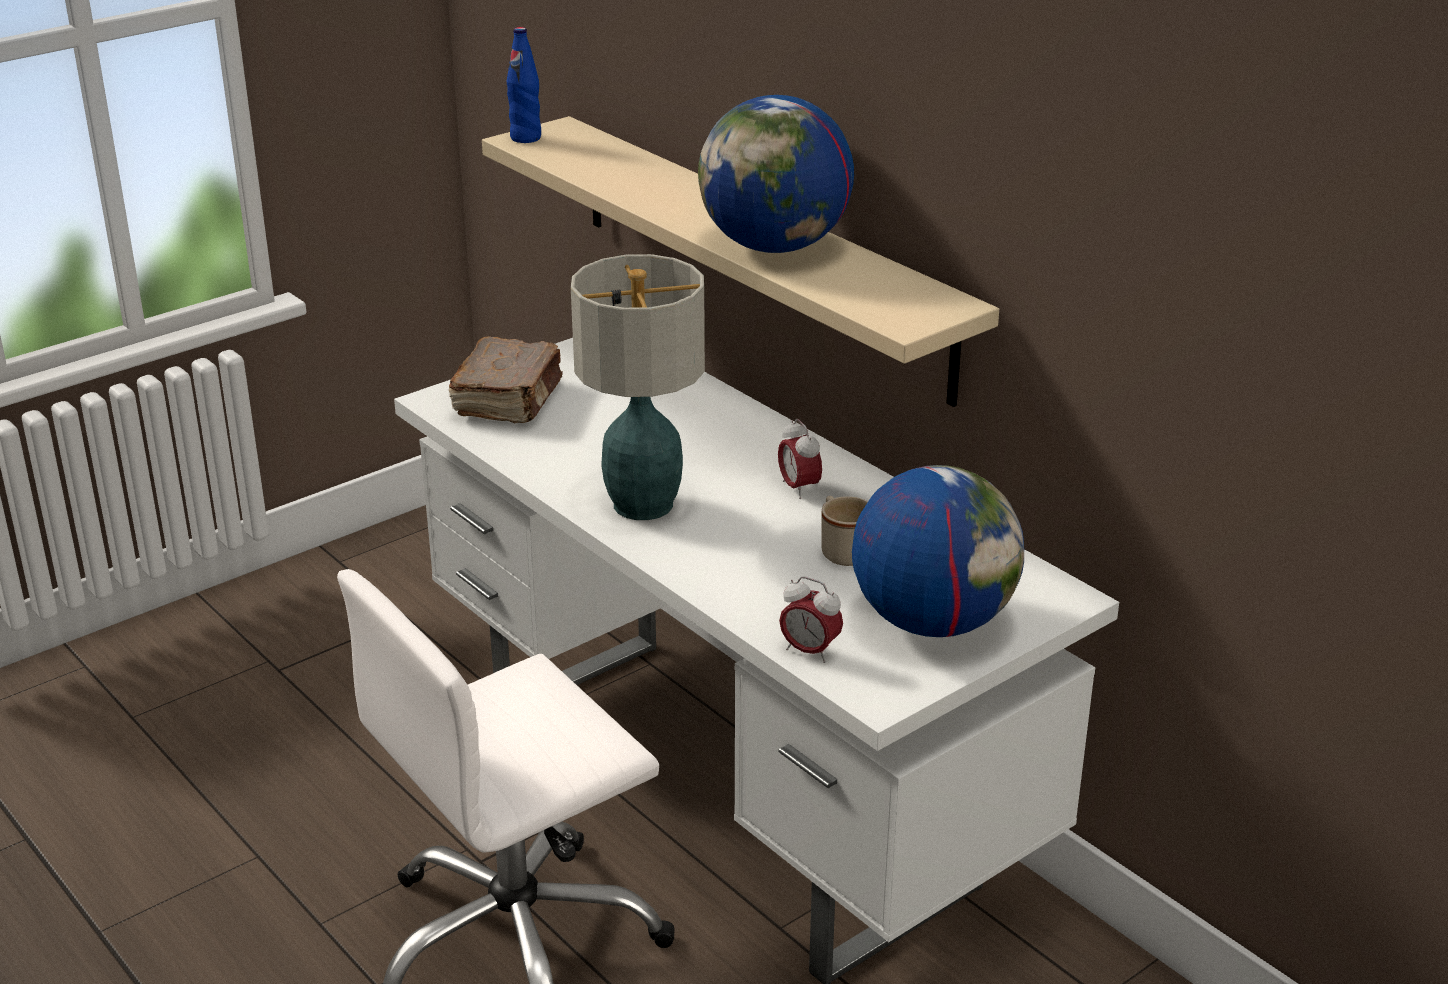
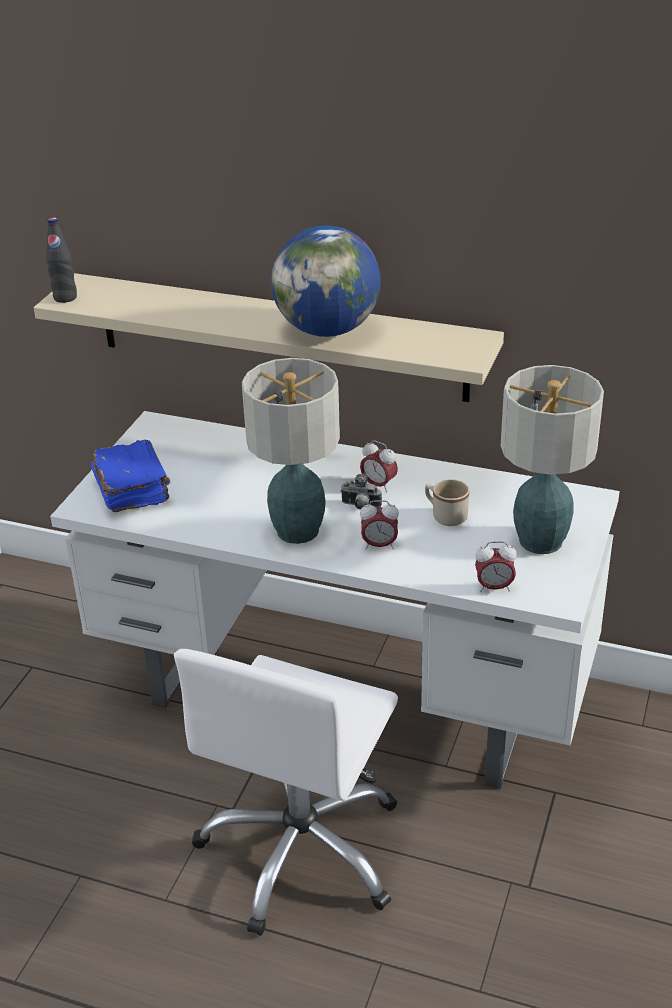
camera: 30 degrees left, 5 degrees up
(509, 400) = (132, 489): brown book -> blue book
(525, 138) = (65, 298): blue bottle -> black bottle
(721, 554) = (379, 545): none -> alarm clock
(748, 504) = (360, 506): none -> camera
(932, 621) = (539, 541): globe -> table lamp

